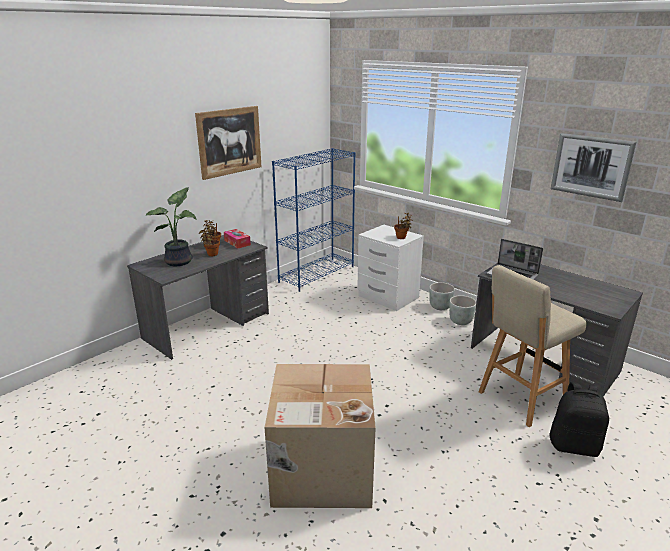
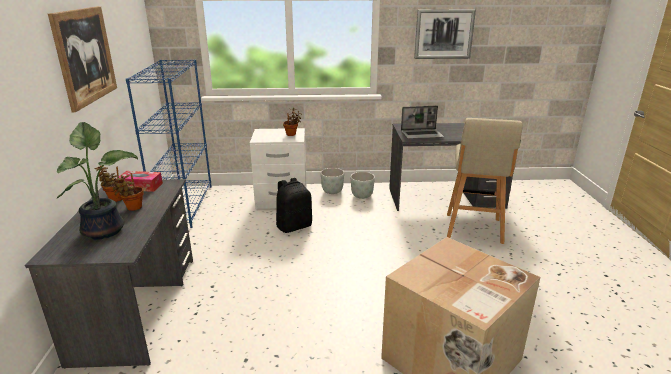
camera: 45 degrees left, 0 degrees up
(574, 445) = (537, 241): black backpack -> black backpack (294, 226)

